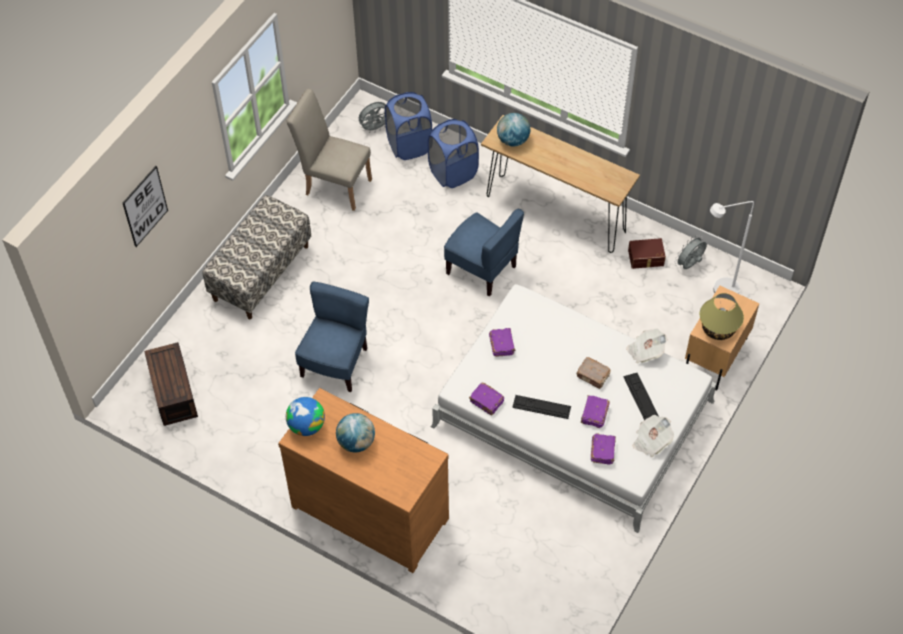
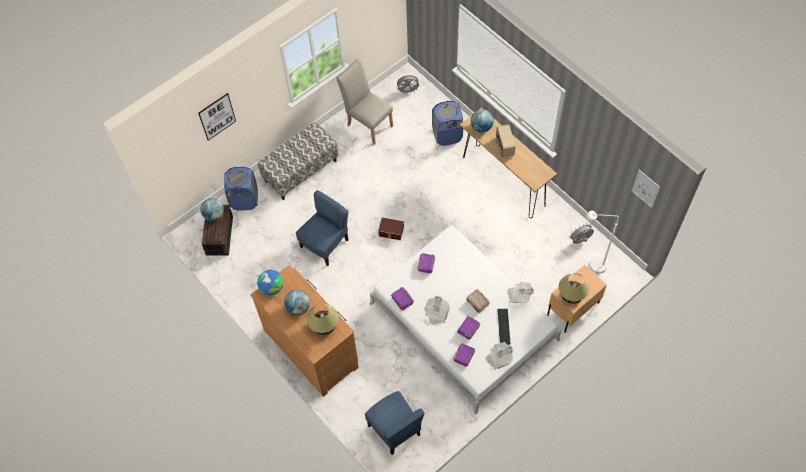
camera: 20 degrees right, 5 degrees up
(161, 362) = (214, 215): none -> globe
(403, 455) = (324, 325): none -> table lamp
(409, 145) = (425, 109): blue laundry basket -> blue laundry basket (244, 199)
(482, 269) = (441, 206): blue chair -> blue chair (395, 430)
(541, 407) = (436, 314): keyboard -> newspaper
(554, 158) = (504, 147): none -> radio
(646, 258) = (552, 228): brown storage box -> brown storage box (391, 232)
(781, 152) = (645, 188): none -> picture

